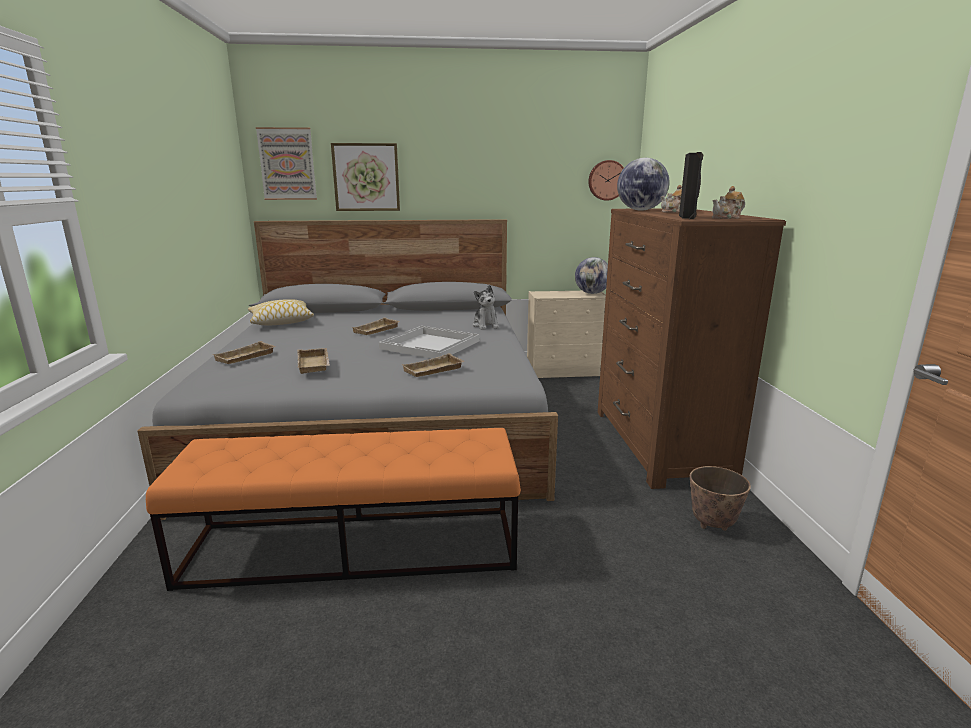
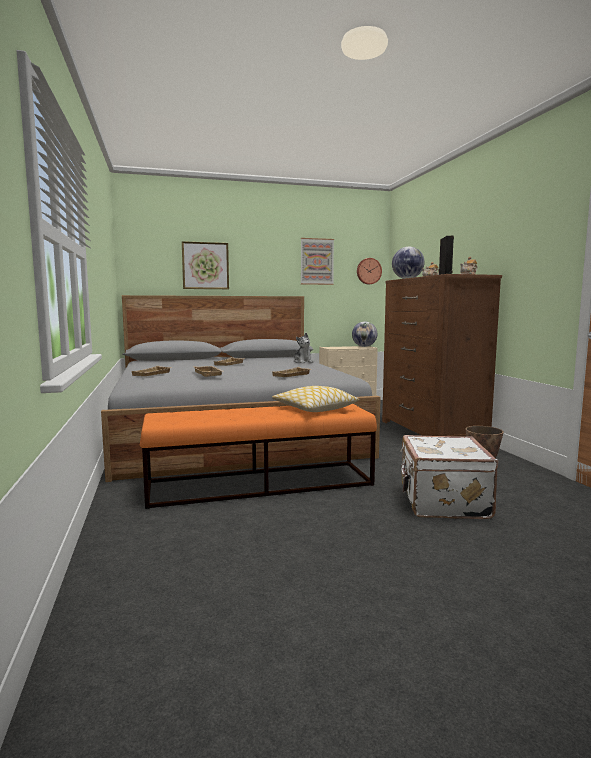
camera: 10 degrees left, 10 degrees down
(281, 321) = (151, 363): pillow -> pillow (314, 409)
(287, 164) = (148, 255): picture -> picture (317, 261)
(430, 345) = (276, 368): white tray -> none
(604, 630) = (442, 502): none -> white suitcase

